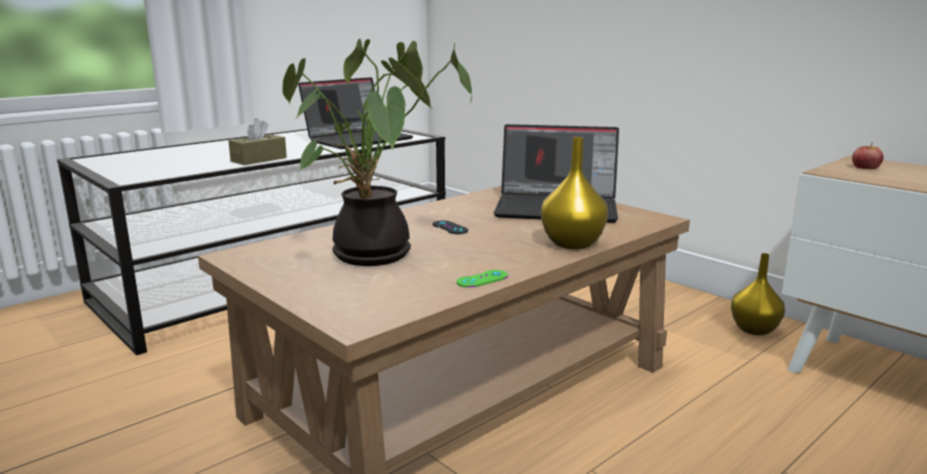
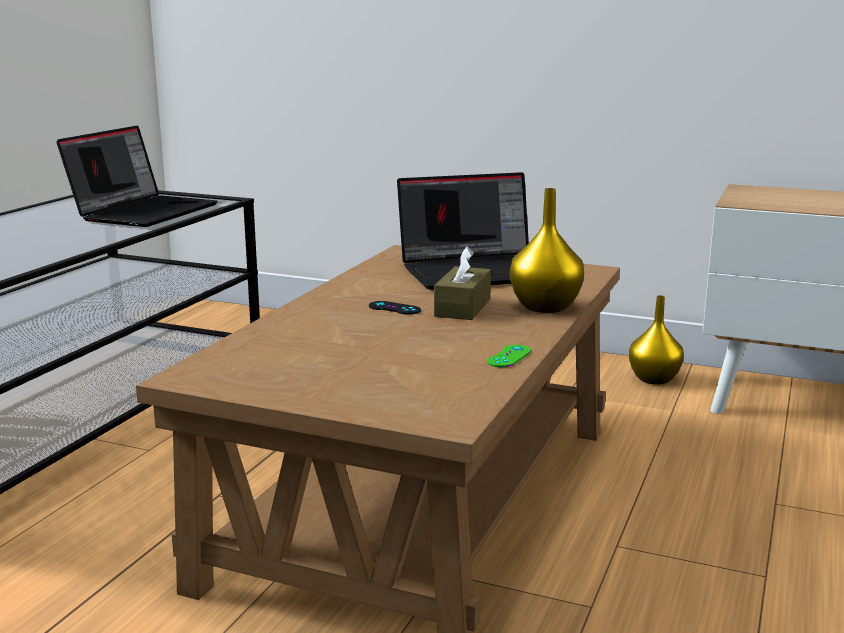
camera: 25 degrees left, 0 degrees up
(259, 159) = (55, 252): brown tissue box -> brown tissue box (462, 307)
(375, 257) = (361, 352): potted plant -> none
(865, 167) = (759, 195): apple -> none

